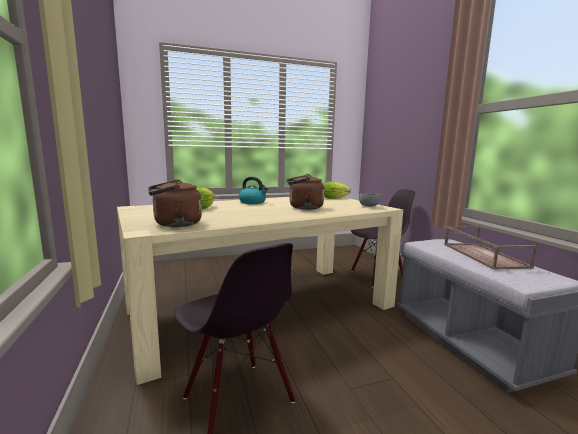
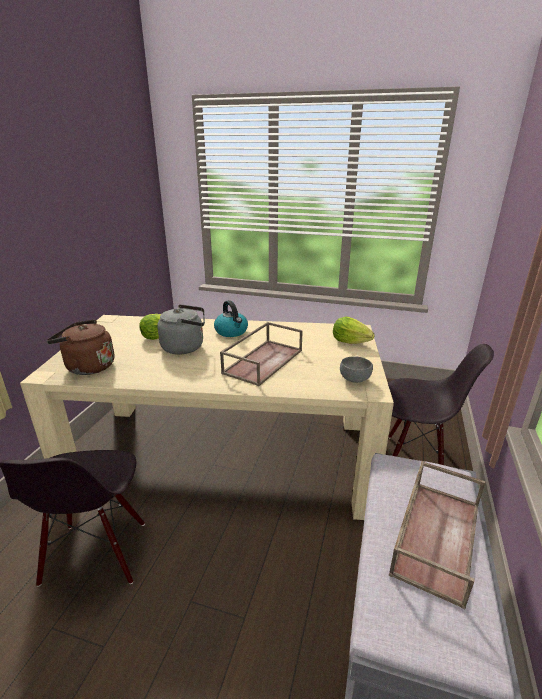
camera: 35 degrees right, 15 degrees up
(236, 209) = (185, 347): none -> grey kettle
(303, 208) = (263, 361): brown kettle -> brown tray

